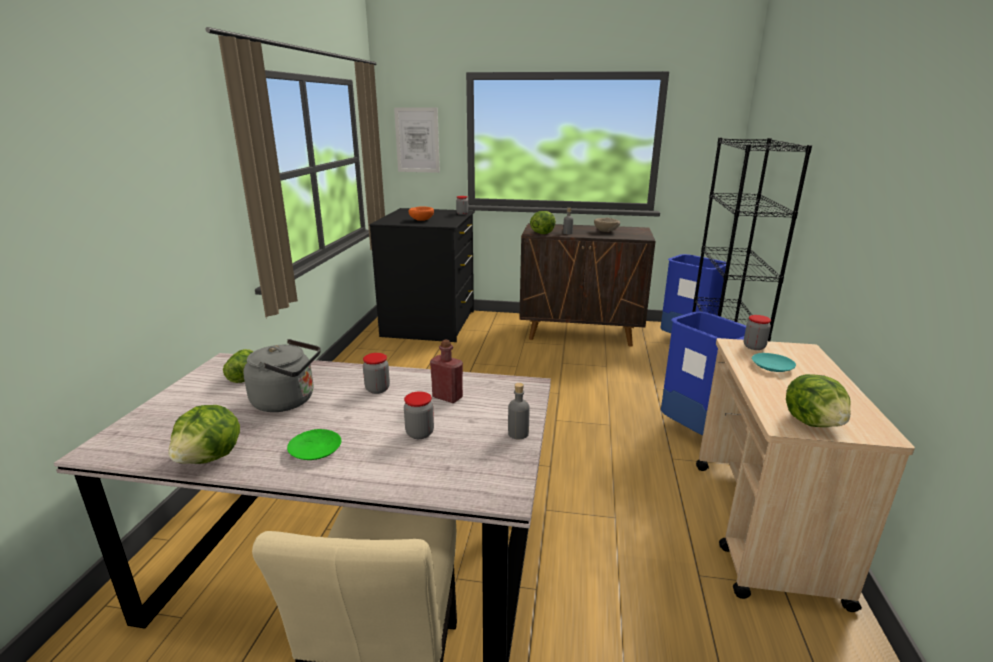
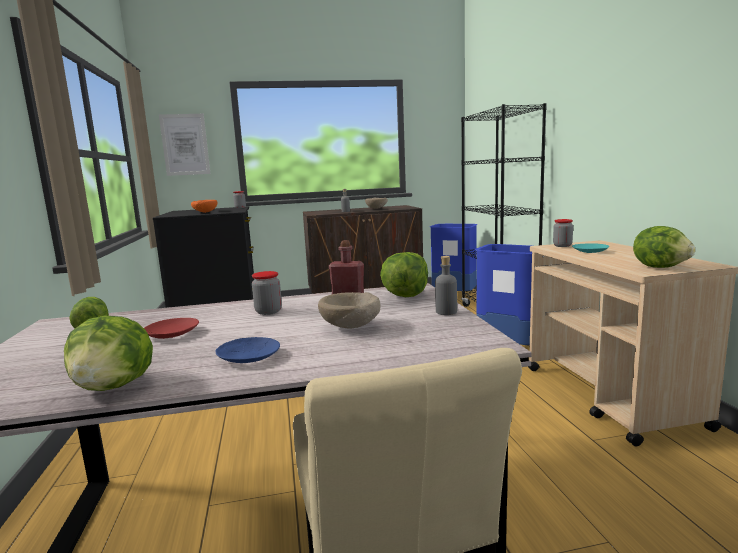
camera: 20 degrees left, 10 degrees down
(288, 401) = (172, 334): grey kettle -> red plate
(315, 450) = (248, 357): green plate -> blue plate
(419, 433) = (351, 327): jar -> beige bowl
(542, 233) = (324, 213): lettuce -> lettuce (405, 295)

